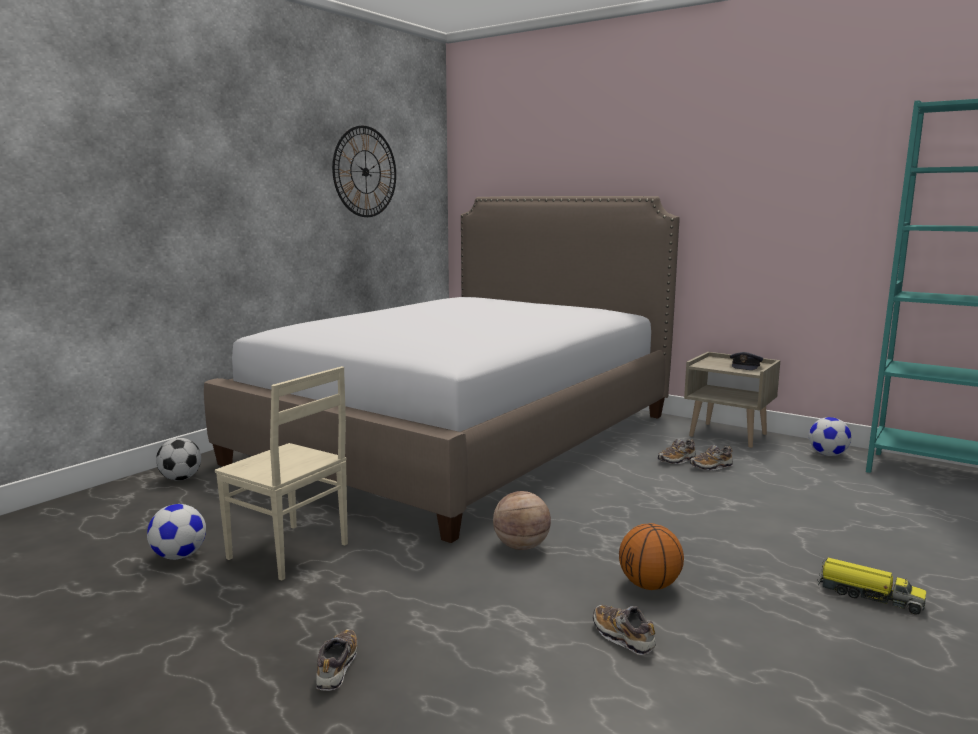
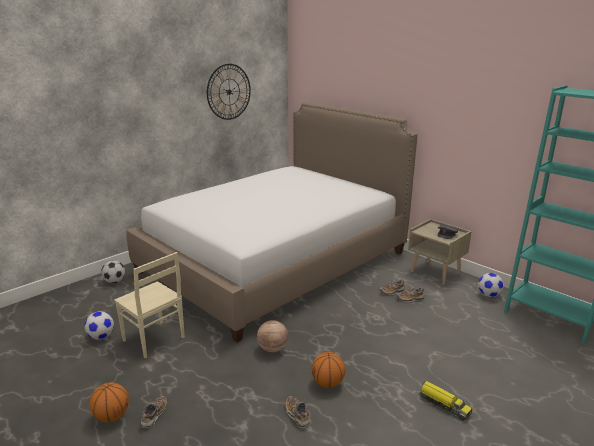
camera: 10 degrees right, 10 degrees up
(245, 679) = (112, 416): none -> basketball

